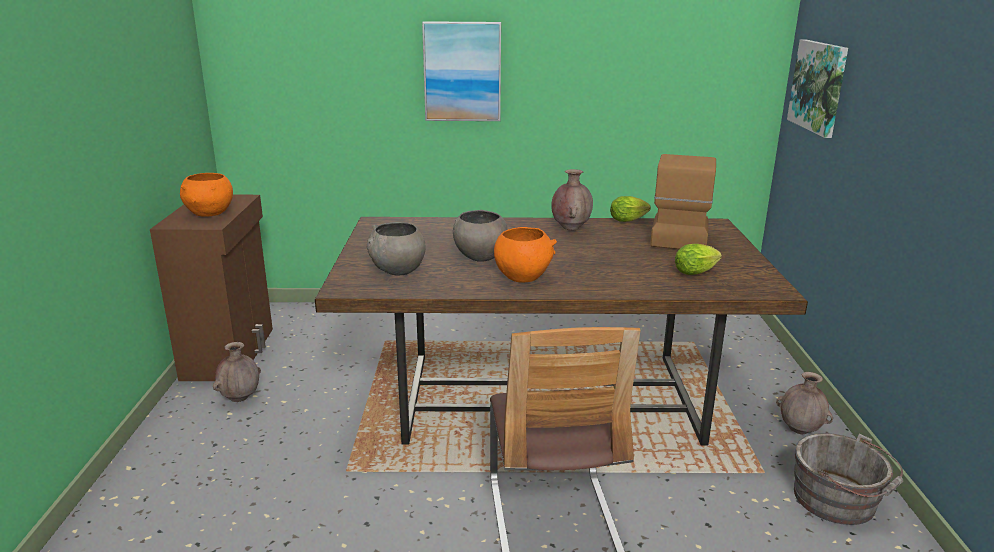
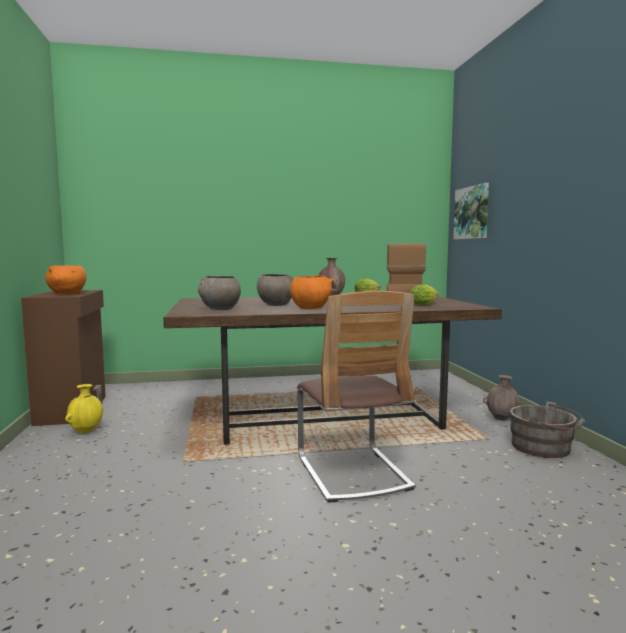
camera: 10 degrees left, 15 degrees down
(240, 398) = (86, 431): brown vase -> yellow vase
(462, 72) = (246, 212): picture -> none

